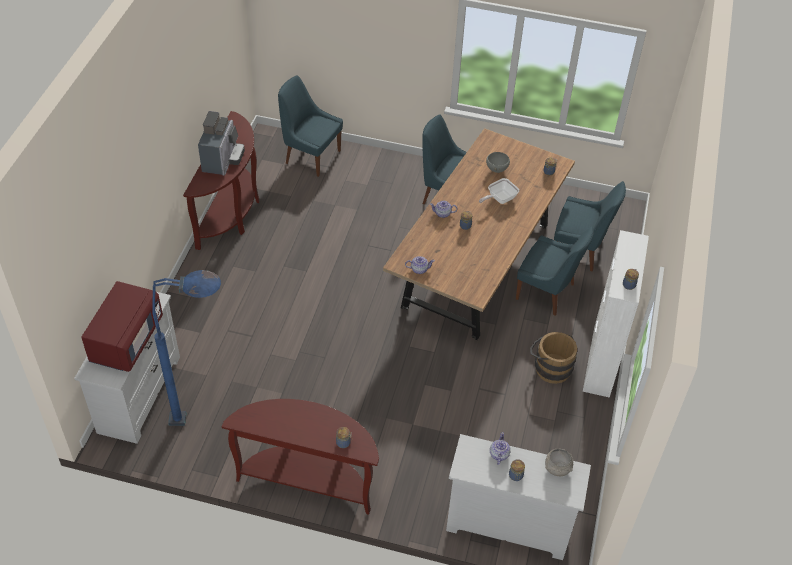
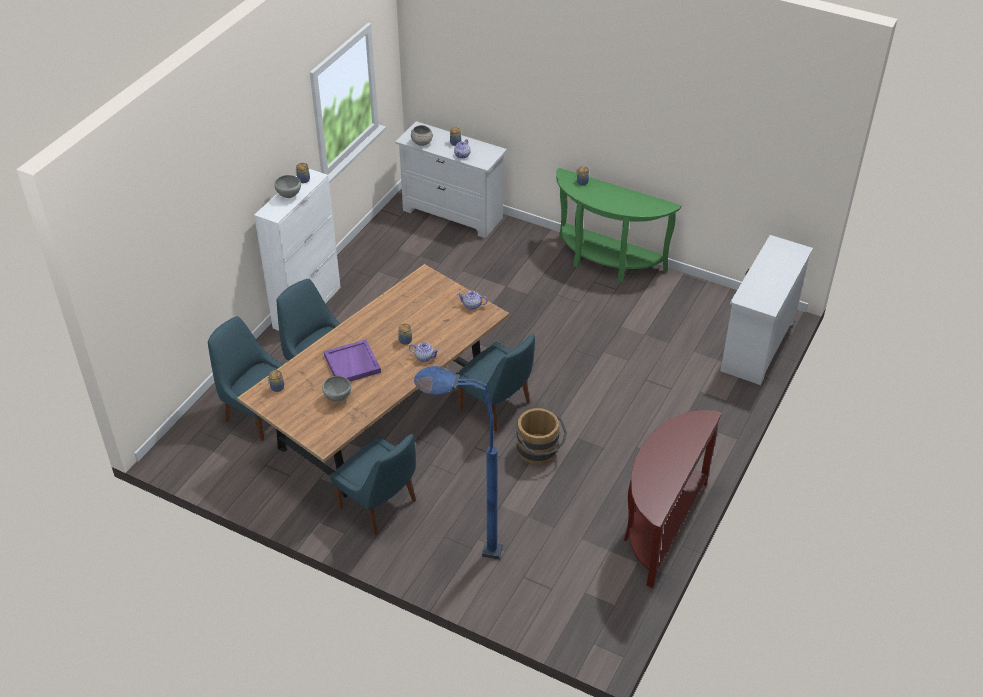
camera: 165 degrees left, 5 degrees down
(126, 340) = (769, 269): red microwave -> none
(210, 420) = (689, 315): blue floor lamp -> blue floor lamp (456, 545)
(222, 160) = (673, 451): coffee machine -> none
(308, 480) = (606, 262): brown console table -> green console table
(311, 156) = (544, 598): blue chair -> blue chair (496, 406)
(499, 199) = (353, 364): frying pan -> purple tray
(550, 367) = (358, 310): brown bucket -> brown bucket (539, 453)
(629, 262) = (289, 196): none -> grey bowl

